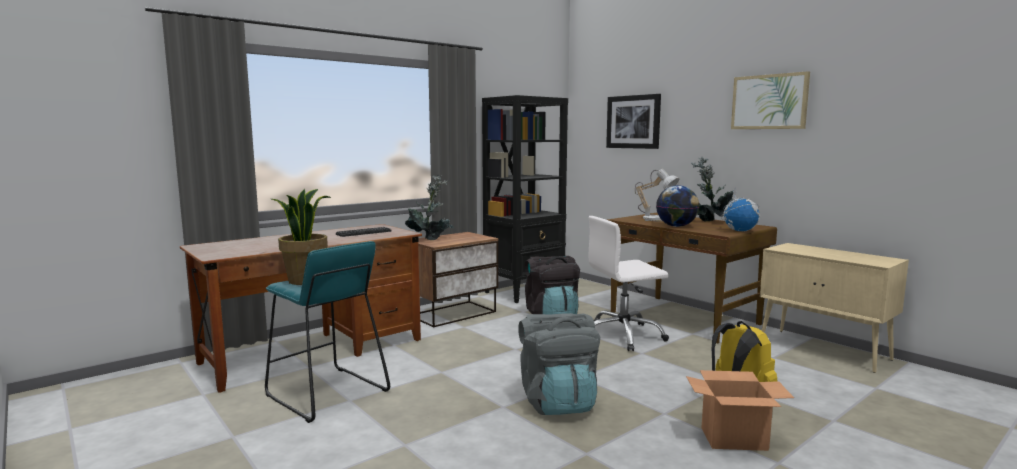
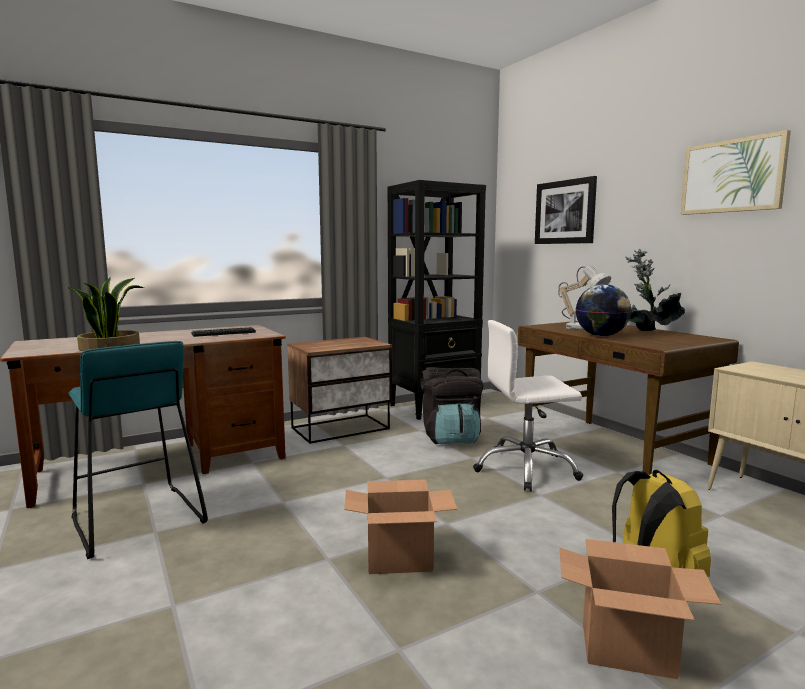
camera: 10 degrees right, 0 degrees up
(430, 238) = (316, 343): potted plant -> none
(558, 402) = (400, 559): grey backpack -> cardboard box
(739, 231) = (683, 343): globe -> none

